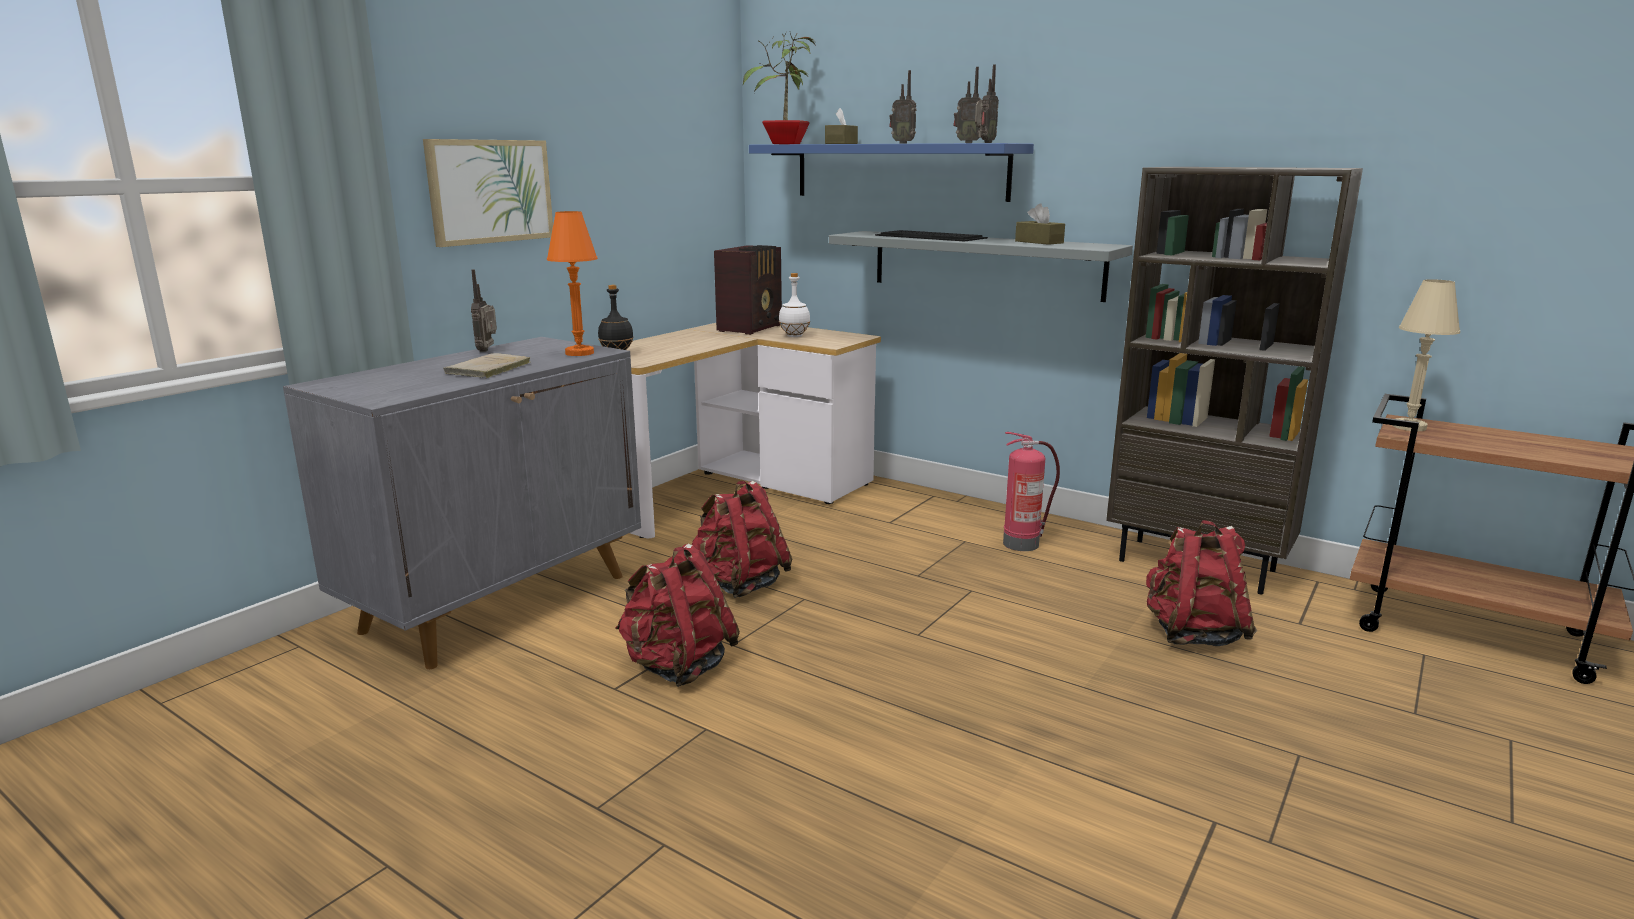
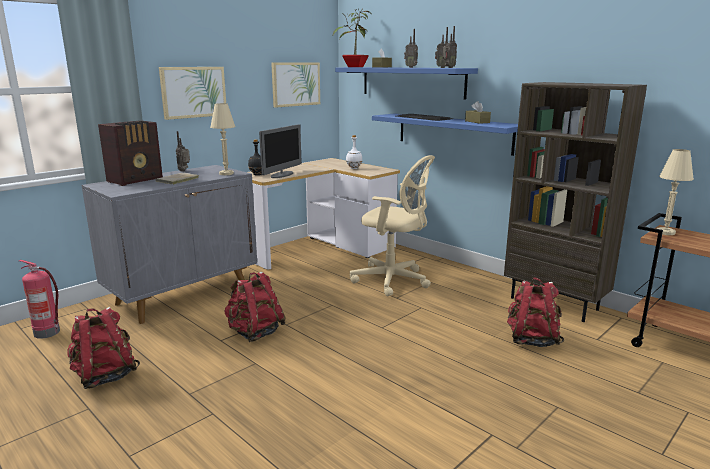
camera: 10 degrees right, 0 degrees up
(579, 353) = (226, 173): orange table lamp -> beige table lamp
(666, 353) = (282, 175): none -> monitor
(672, 177) = (295, 84): none -> picture
(740, 585) = (303, 295): red backpack -> red backpack (105, 376)
(751, 328) = (335, 163): radio -> radio (136, 180)
(897, 544) = (393, 280): none -> beige office chair
(985, 264) = (453, 133): grey shelf -> blue shelf
(1022, 544) = (461, 285): fire extinguisher -> fire extinguisher (48, 332)

